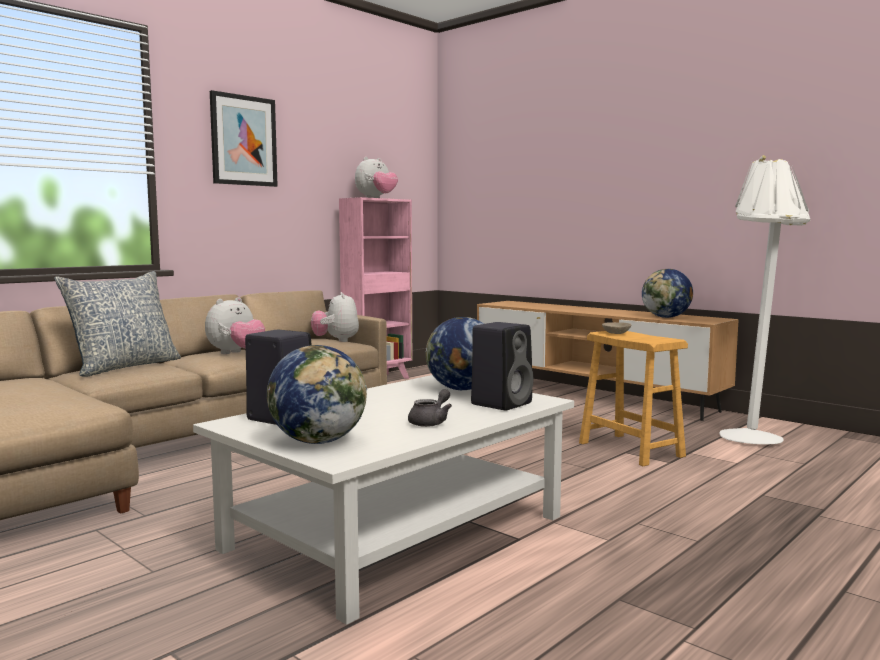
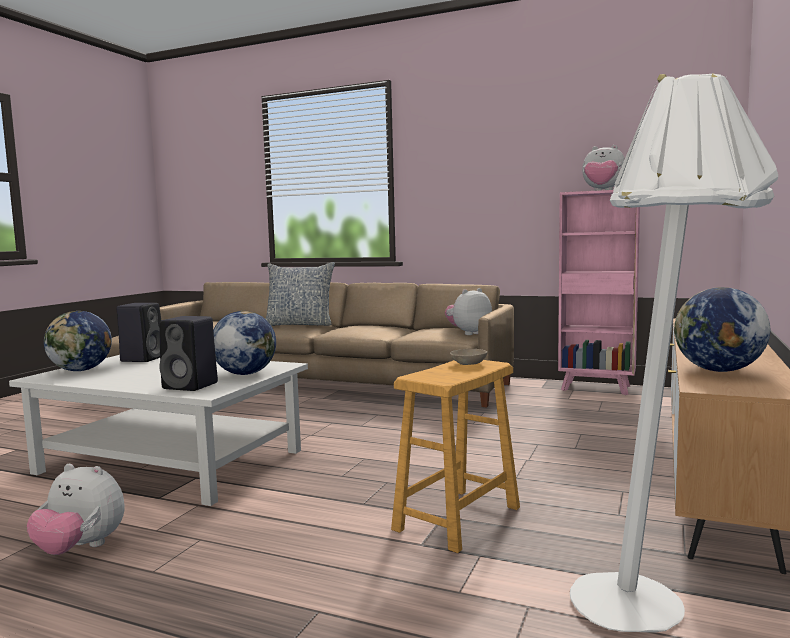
camera: 70 degrees right, 0 degrees up
(236, 353) = (363, 328): plush toy -> plush toy (81, 548)
(243, 140) = (466, 152): picture -> none
(431, 422) = (127, 380): grey teapot -> none

